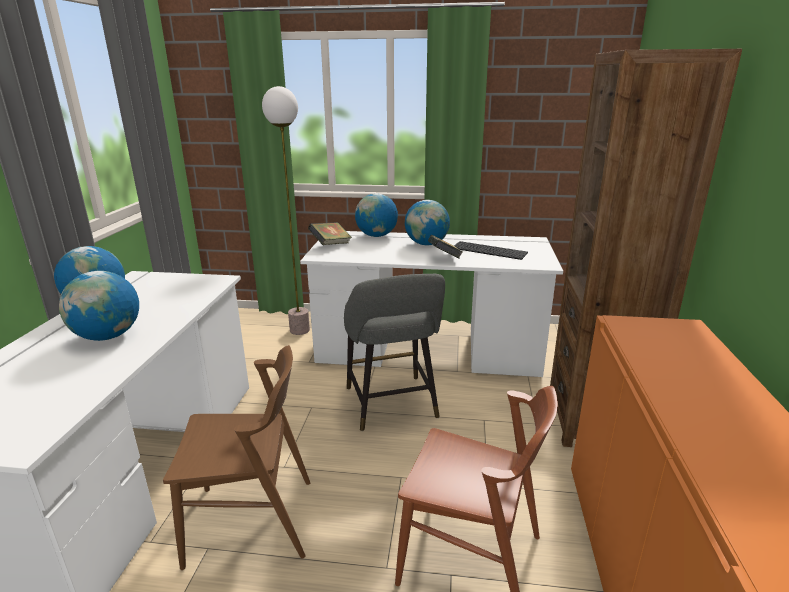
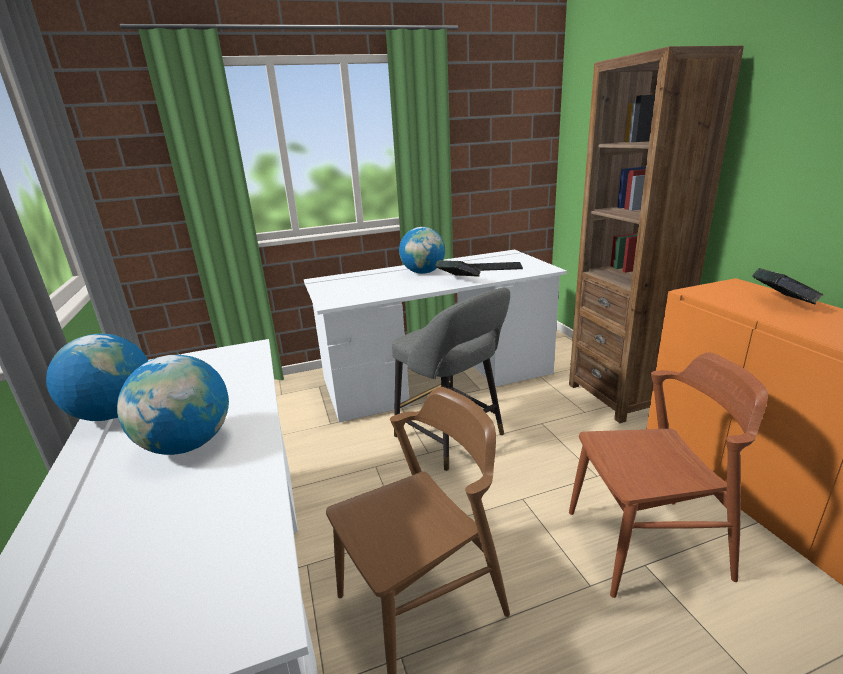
camera: 25 degrees left, 0 degrees up
(300, 330) = (290, 396): floor lamp -> none
(330, 245) = (329, 291): book -> book (781, 303)
(376, 236) = (364, 274): globe -> none

